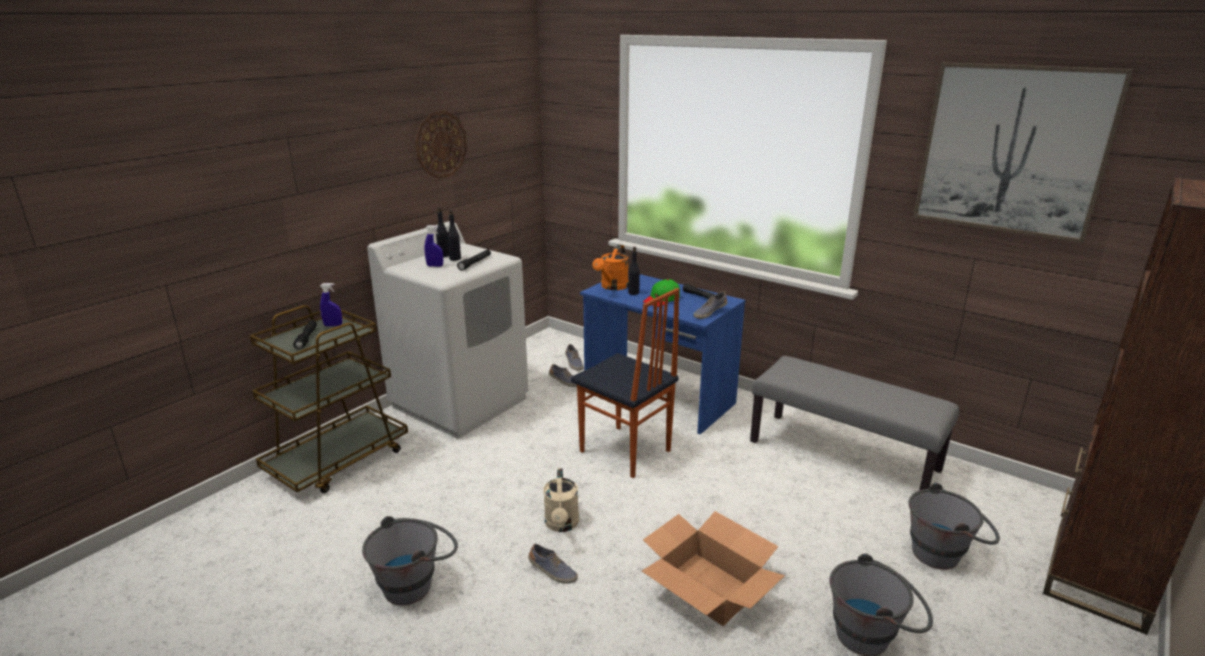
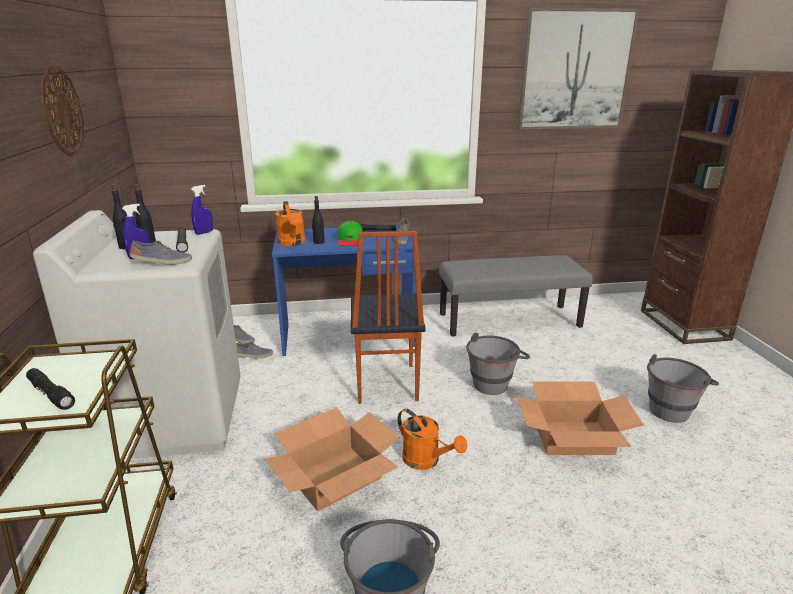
camera: 45 degrees left, 0 degrees up
(333, 325) = (61, 367): blue spray bottle -> blue spray bottle (204, 233)
(490, 496) = (335, 477): none -> cardboard box
(552, 572) = (475, 498): shoe -> shoe (162, 263)
(562, 525) = (426, 461): beige watering can -> orange watering can
(624, 452) = (385, 384): chair -> chair turned 90 degrees clockwise
(944, 554) = (627, 347): grey bucket -> grey bucket (494, 382)

